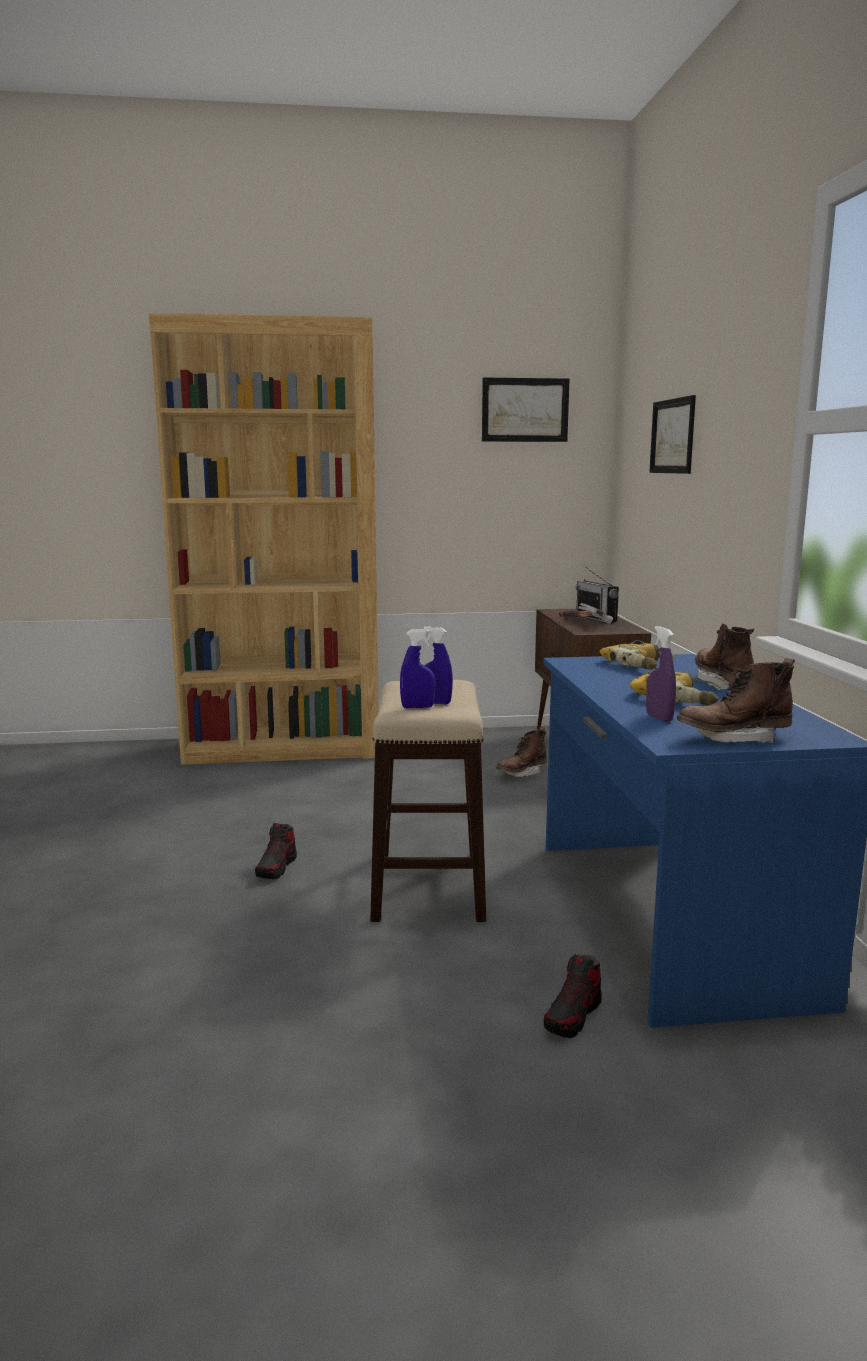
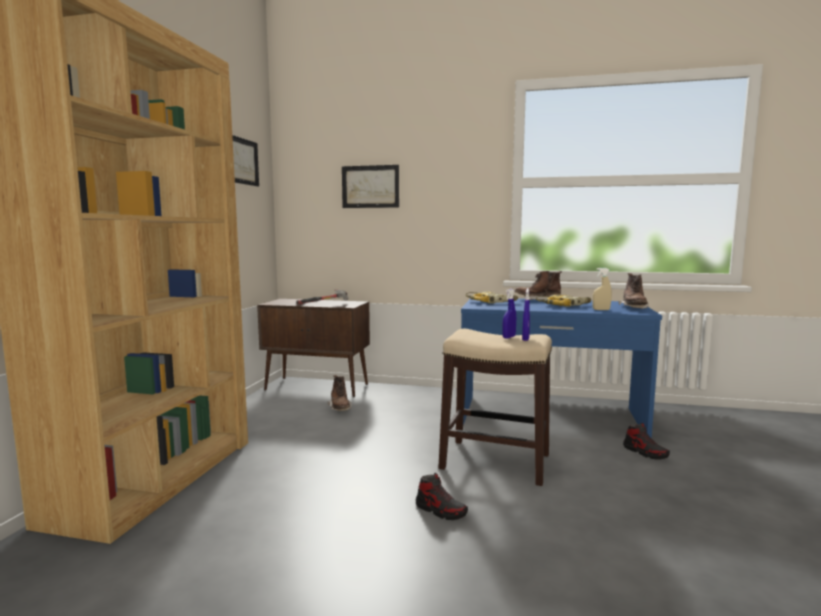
camera: 70 degrees left, 5 degrees down
(596, 619) = (313, 302): radio -> none
(659, 718) = (601, 310): purple spray bottle -> beige spray bottle

